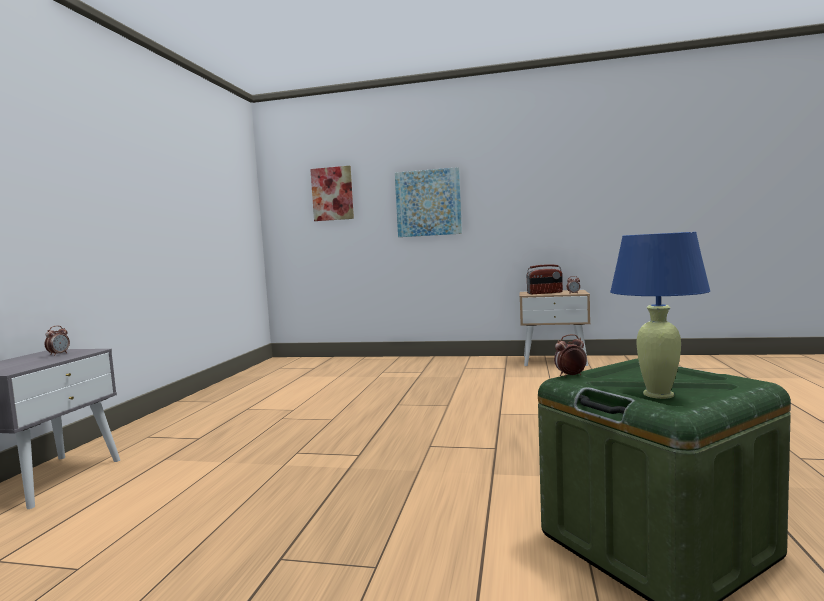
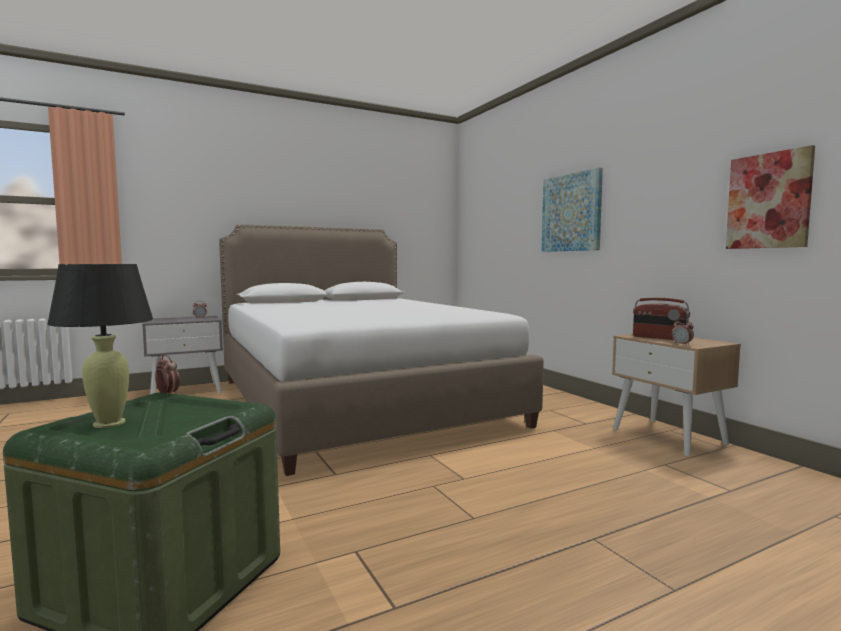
camera: 50 degrees right, 0 degrees up
(318, 409) = (357, 401): none -> white bed
(332, 194) = (500, 205): picture -> picture (768, 201)
(658, 394) = (108, 423): blue table lamp -> black table lamp

